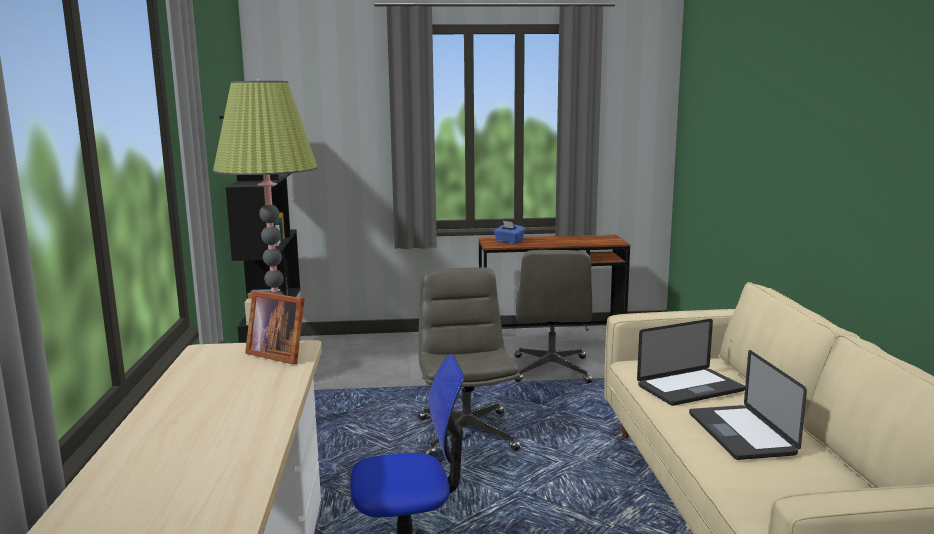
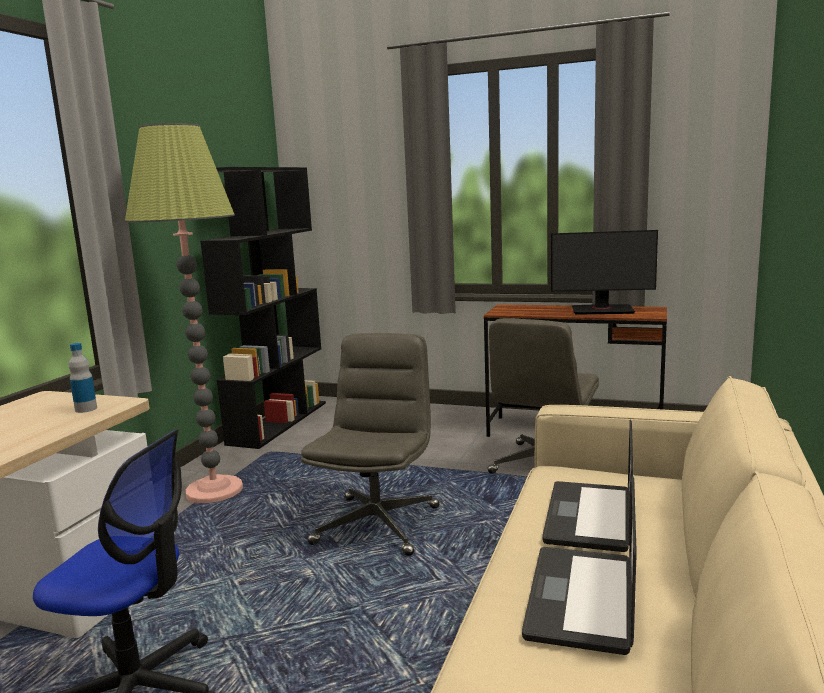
camera: 25 degrees right, 0 degrees up
(278, 354) = (86, 409): picture frame -> bottle
(509, 242) = (522, 309): blue tissue box -> none
(572, 239) = (602, 310): none -> monitor
(690, 388) = (589, 517): laptop -> laptop turned 105 degrees clockwise

